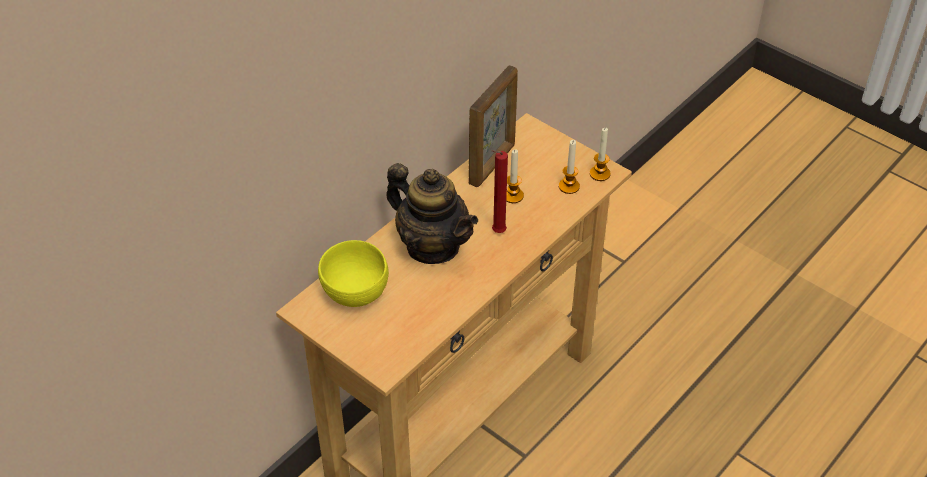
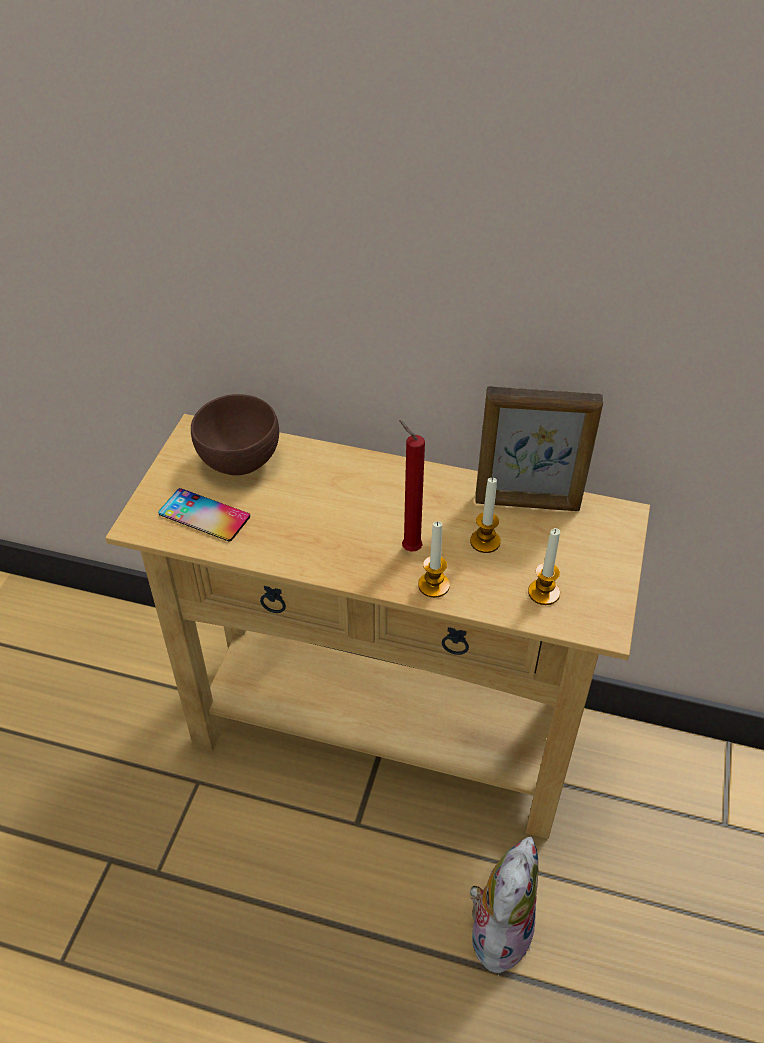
camera: 65 degrees right, 0 degrees up
(355, 292) = (241, 460): yellow bowl -> brown bowl
(399, 328) = (204, 515): none -> phone
(432, 246) = (350, 498): teapot -> none
(599, 174) = (594, 619): candle -> candle (433, 585)
(638, 406) = (498, 929): none -> plush toy

